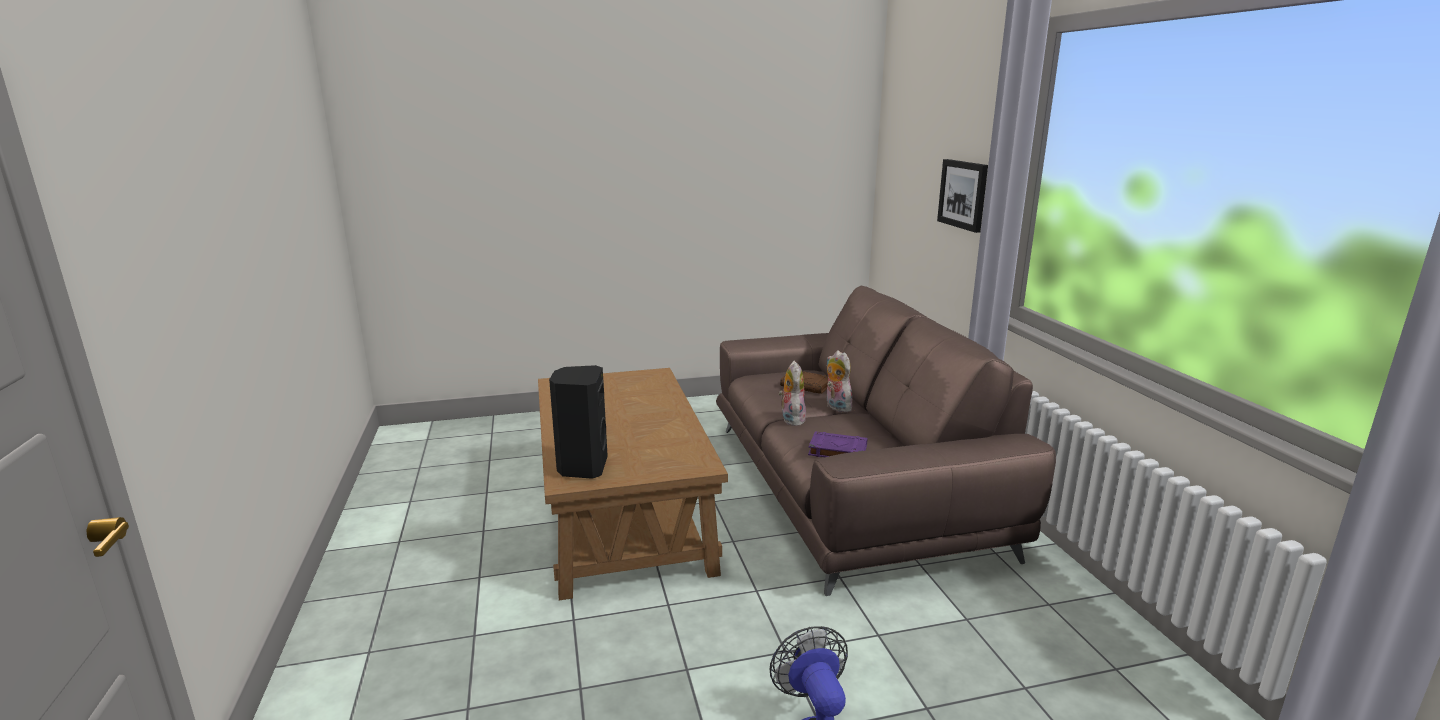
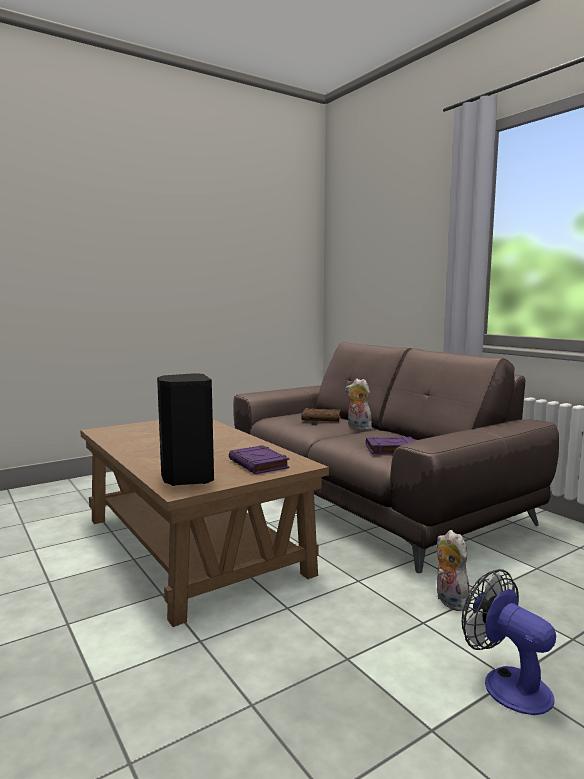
camera: 20 degrees left, 10 degrees down
(662, 458) = (259, 464): none -> purple book
(791, 419) = (331, 437): plush toy -> plush toy (449, 601)
(963, 194) = (417, 265): picture -> none

